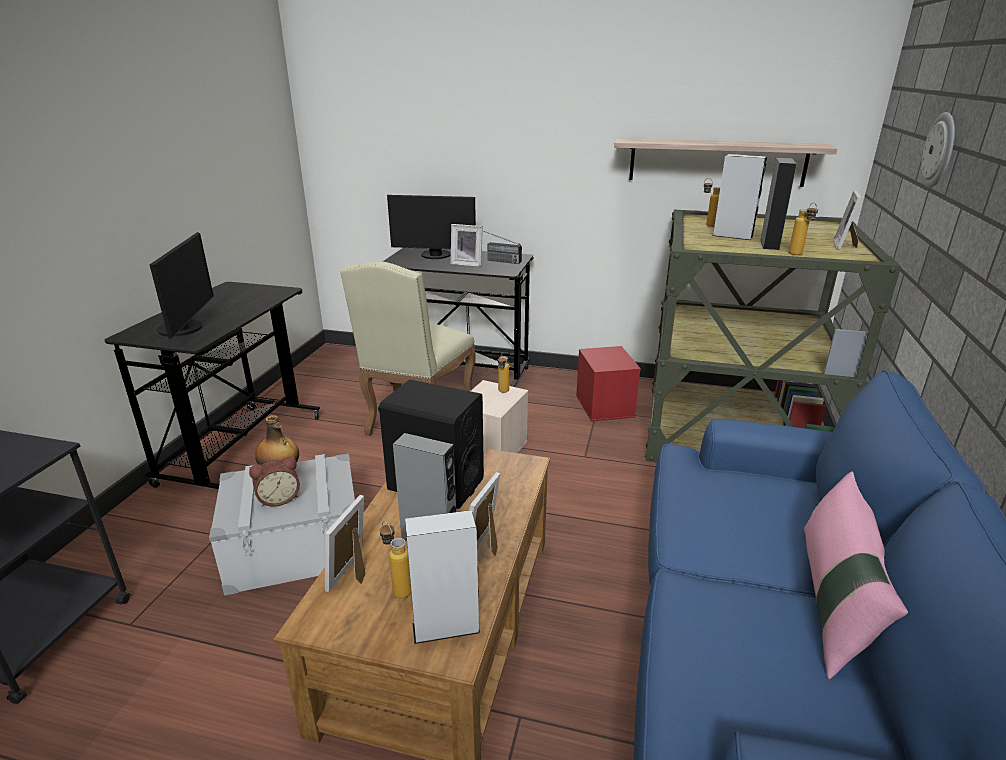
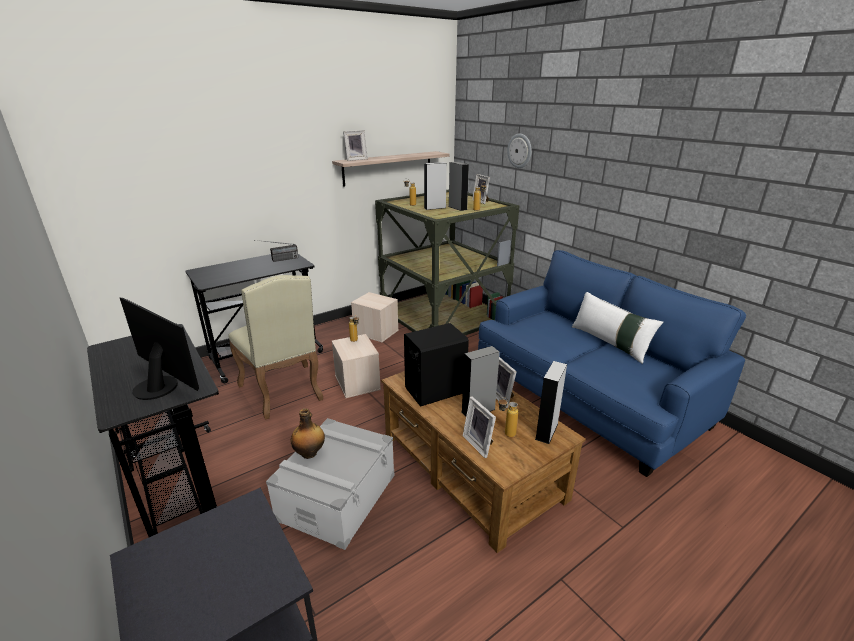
camera: 50 degrees left, 0 degrees up
(279, 498) = (337, 463): alarm clock -> none
(435, 256) = (228, 270): monitor -> none
(467, 264) = (265, 267): picture frame -> picture frame (355, 159)
(603, 405) = (375, 332): red storage box -> beige storage box
(833, 601) = (610, 343): pink pillow -> white pillow

